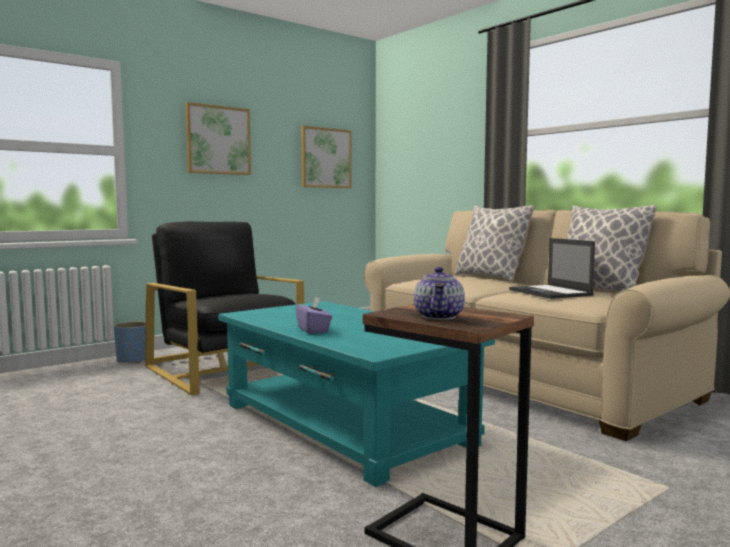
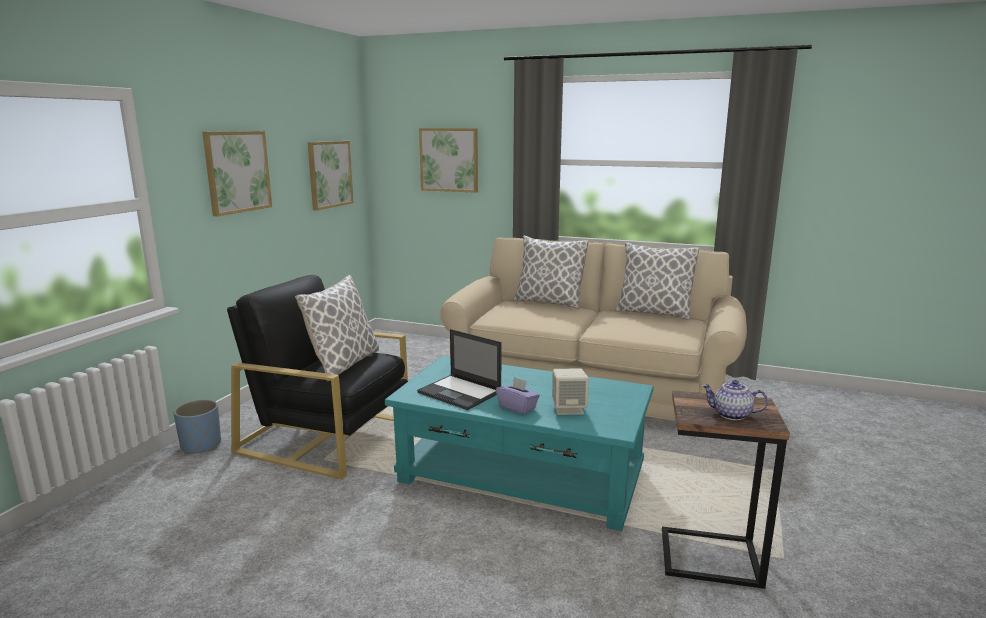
camera: 30 degrees left, 10 degrees up
(233, 295) = (343, 364): none -> pillow
(360, 336) = (569, 409): none -> beige speaker
(436, 143) = (449, 160): none -> picture
(440, 317) = (731, 415): teapot -> teapot turned 135 degrees clockwise
(551, 292) = (633, 324): laptop -> laptop (460, 392)

